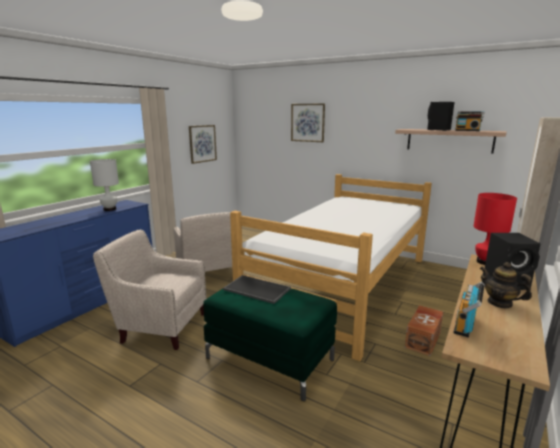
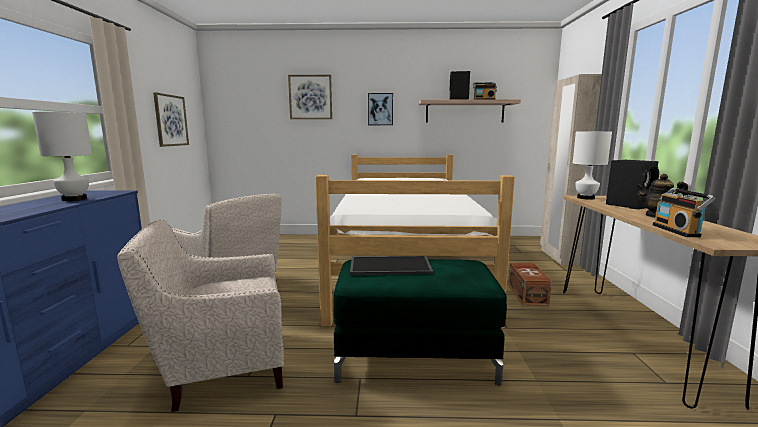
camera: 30 degrees left, 5 degrees down
(365, 135) = (380, 109): none -> picture
(485, 262) = (585, 198): red table lamp -> white table lamp

